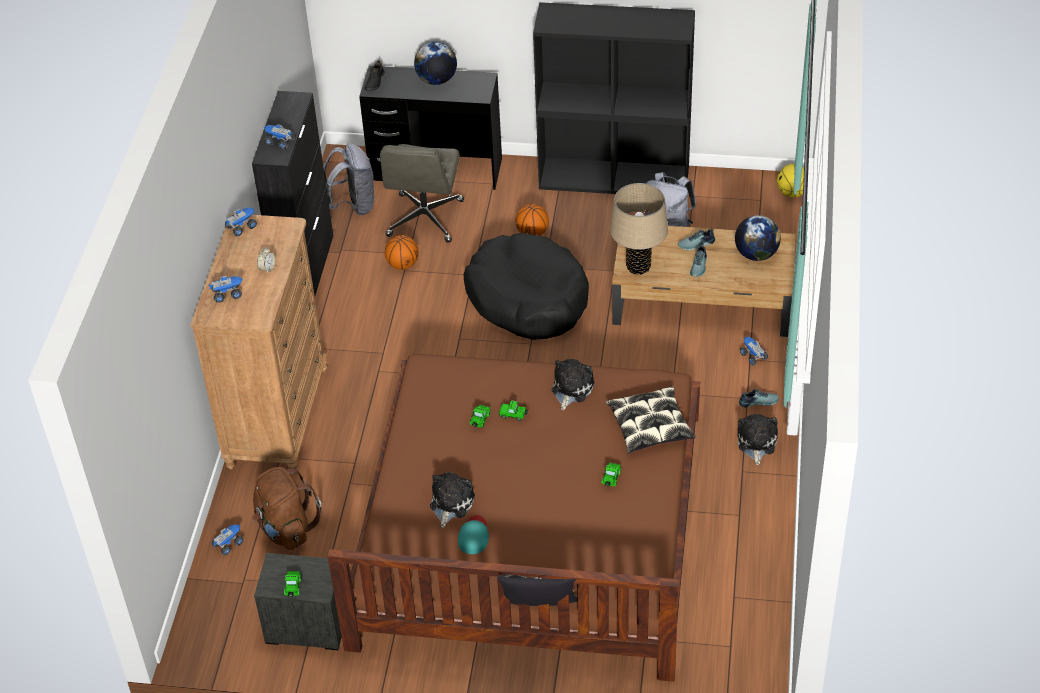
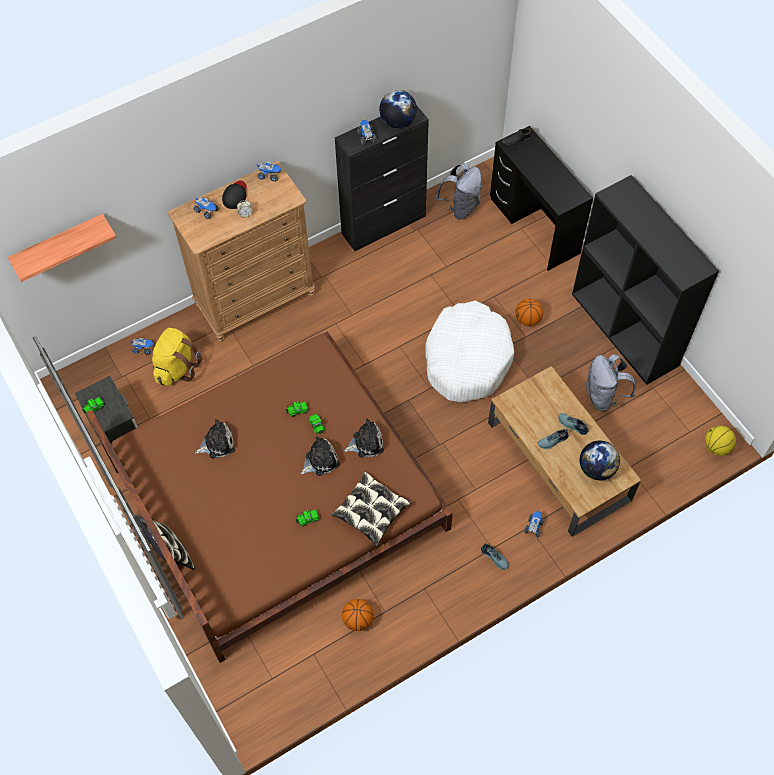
camera: 50 degrees right, 15 degrees up
(142, 413) = (59, 244): none -> shelf
(235, 264) = (235, 195): none -> black cap
(286, 528) = (177, 368): brown backpack -> yellow backpack
(403, 265) = (434, 270): basketball -> basketball (358, 620)
(425, 219) = (484, 253): grey office chair -> none
(436, 80) = (551, 171): globe -> globe (397, 122)
(474, 536) = (201, 474): turquoise cap -> none
(528, 299) = (467, 359): black dog bed -> white dog bed
(638, 267) = (518, 405): beige table lamp -> none
(756, 443) = (456, 581): plush toy -> plush toy (320, 460)

